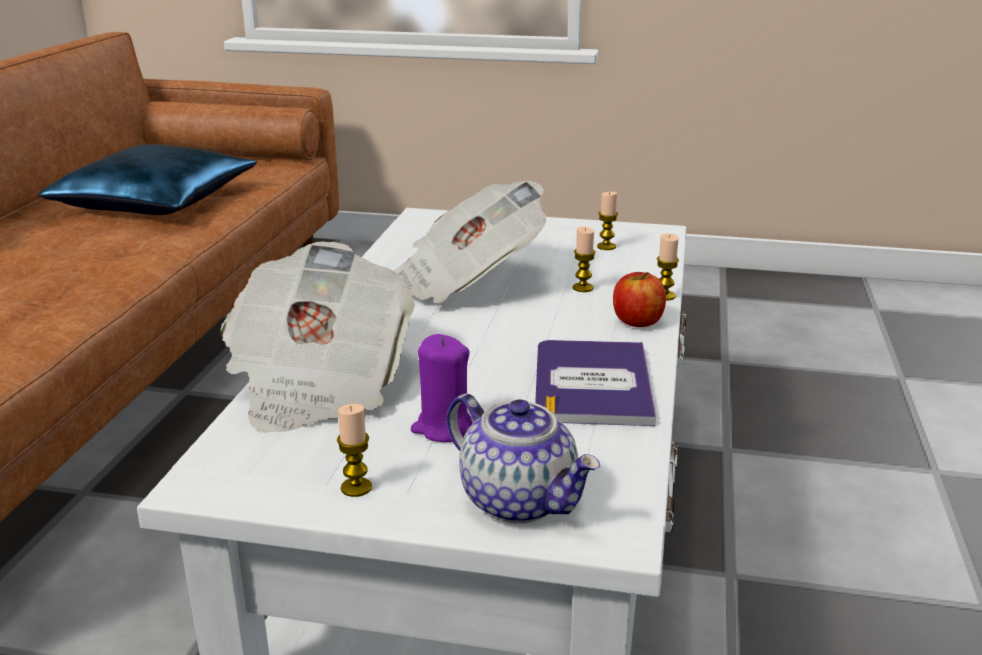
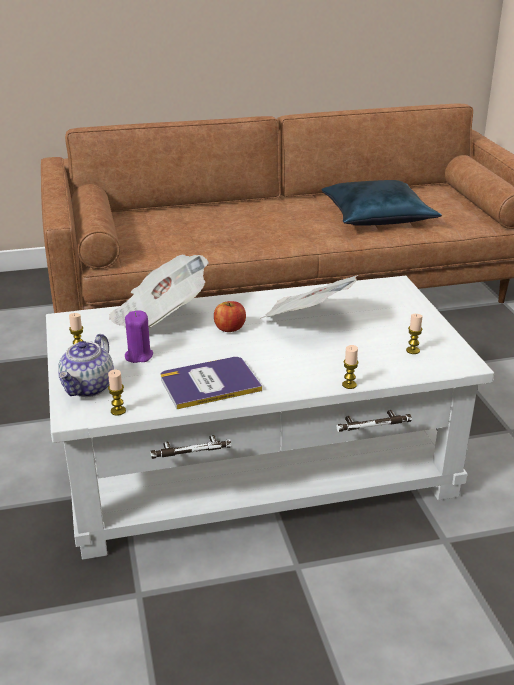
camera: 65 degrees right, 5 degrees up
(583, 288) = (334, 356): candle -> candle (118, 411)
(637, 321) = (301, 382): apple -> apple (229, 328)

